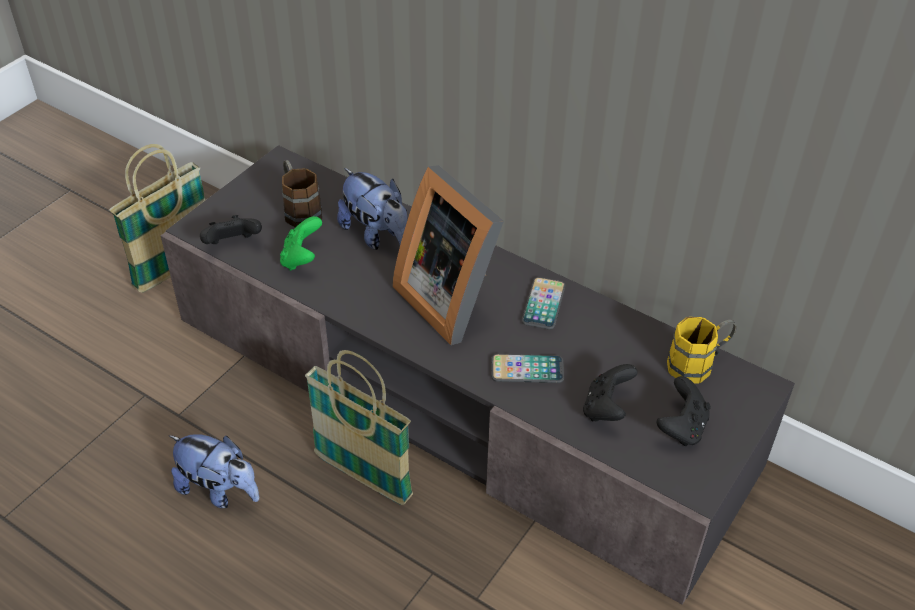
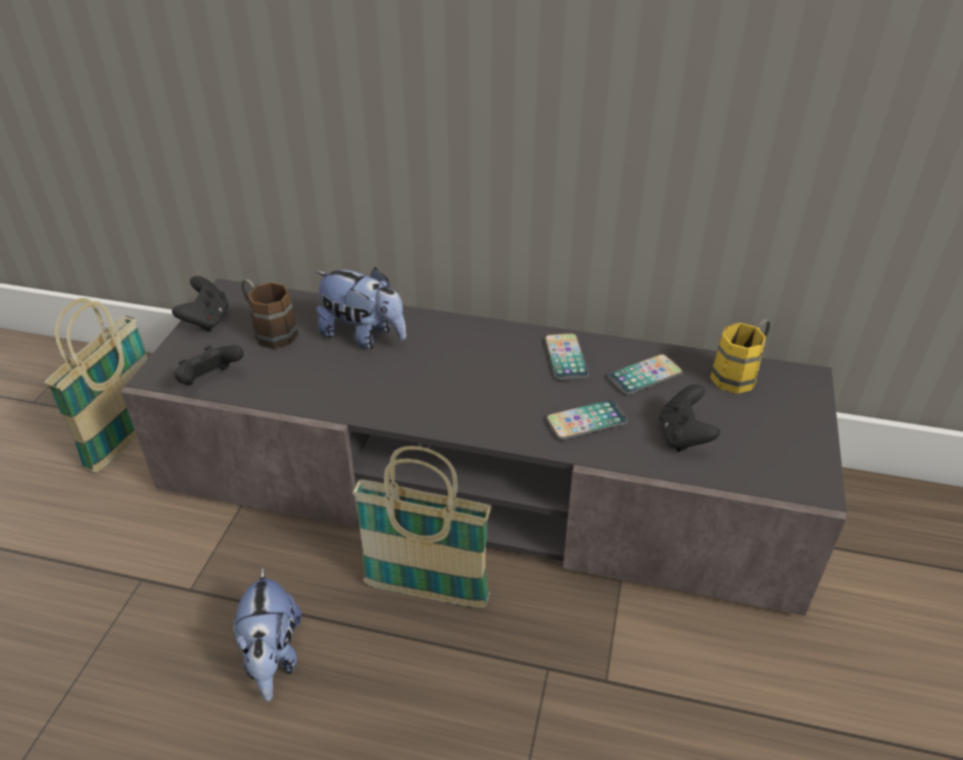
camera: 20 degrees left, 5 degrees down
(219, 490) = (273, 657): plush toy -> plush toy turned 75 degrees clockwise
(301, 258) = (295, 376): green game controller -> none
(452, 298) = (473, 374): picture frame -> none
(606, 341) = (644, 376): none -> phone
(681, 427) = (763, 434): black game controller -> black game controller (206, 320)

